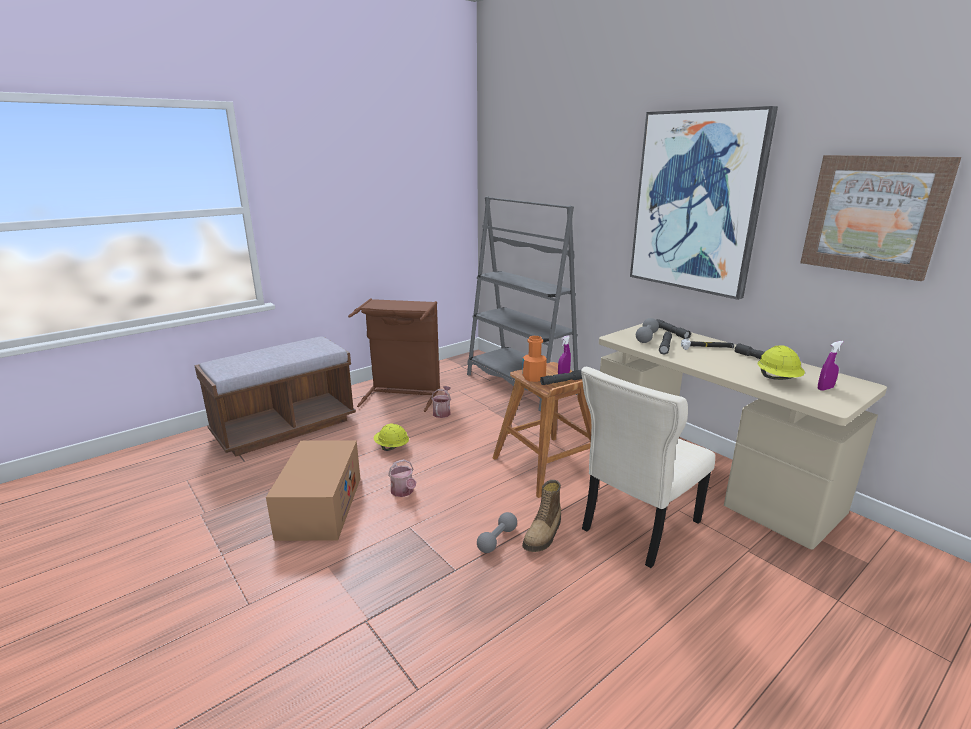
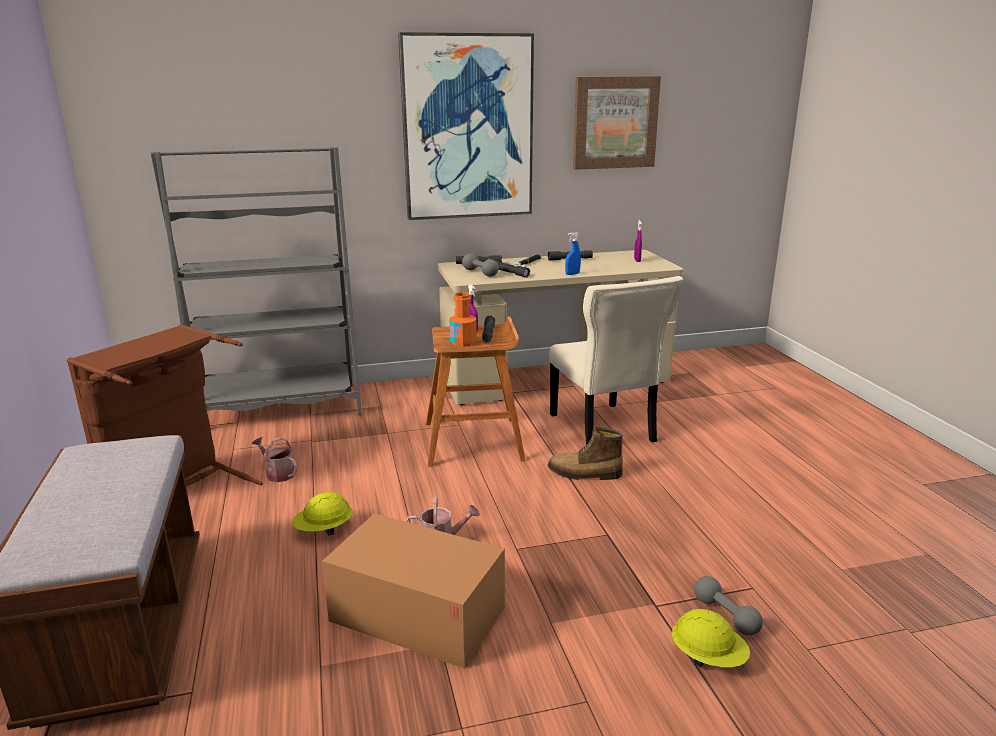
camera: 65 degrees left, 0 degrees up
(497, 539) = (576, 500): grey dumbbell -> grey dumbbell (725, 615)
(543, 534) = (584, 474): boot -> boot turned 135 degrees clockwise
(708, 368) = (572, 274): none -> blue spray bottle
(778, 379) = (612, 265): yellow hard hat -> yellow hard hat (708, 657)

